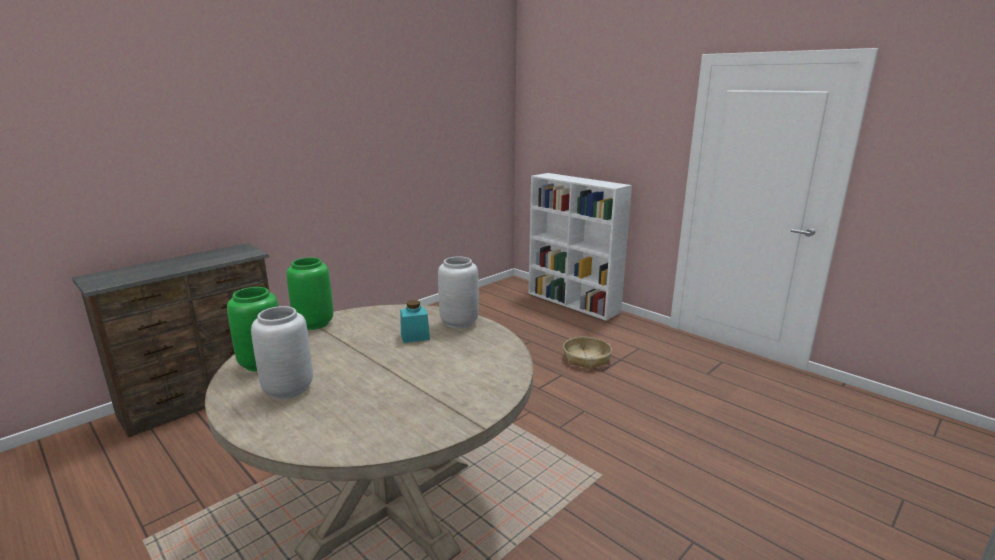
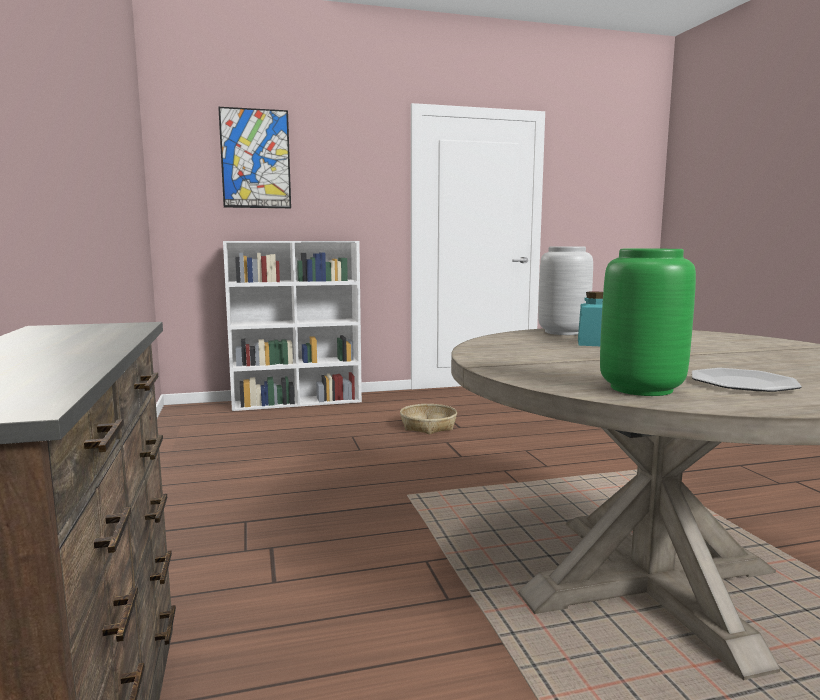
camera: 60 degrees left, 10 degrees down
(288, 389) = (742, 383): grey vase -> plate
(313, 324) = (497, 365): green vase -> none
(574, 111) = (255, 159): none -> picture

